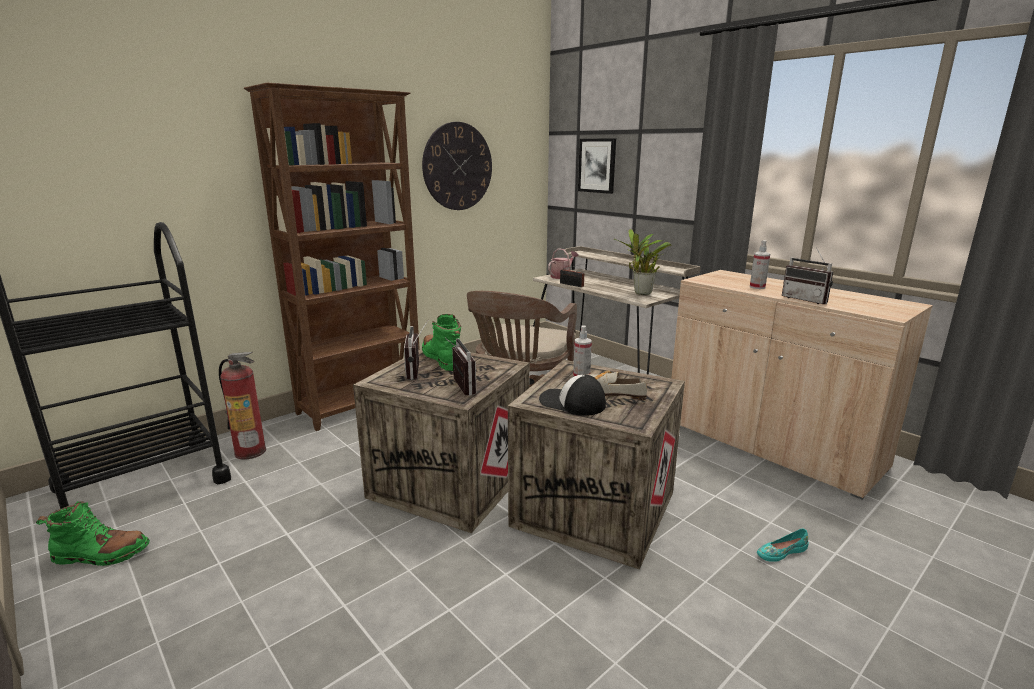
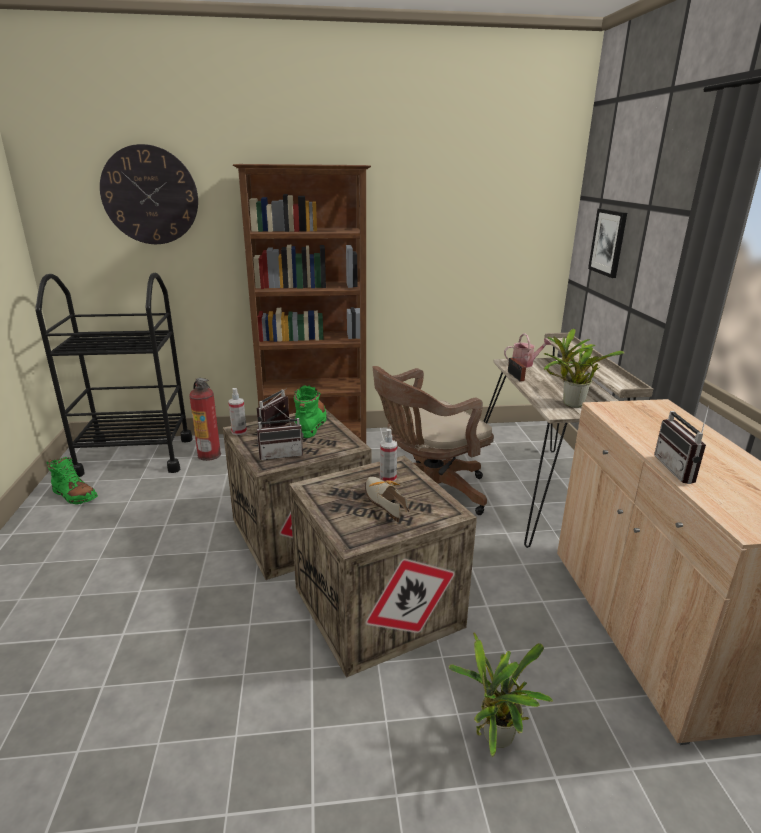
camera: 35 degrees right, 5 degrees up
(457, 166) = (449, 233): wall clock -> wall clock (150, 195)
(458, 387) = (281, 454): radio -> radio turned 60 degrees clockwise
(572, 403) = (337, 500): cap -> none
(757, 287) = (655, 435): spray bottle -> spray bottle (239, 432)
(780, 552) = (495, 740): turquoise shoe -> potted plant

